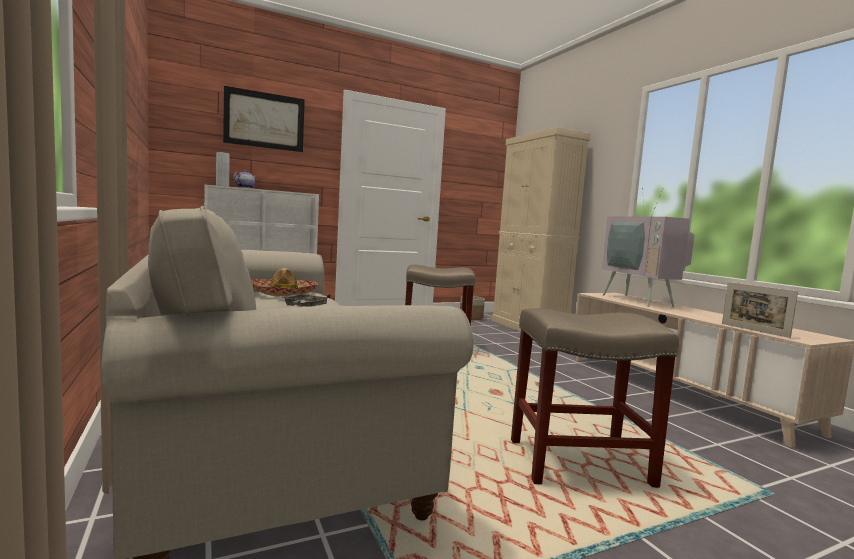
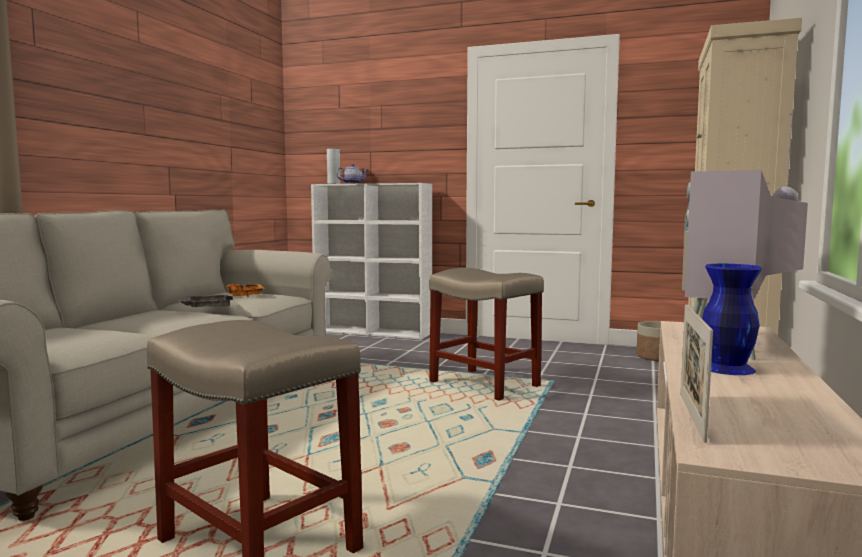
camera: 45 degrees right, 0 degrees up
(264, 120) = (381, 105): picture -> none
(284, 294) = (244, 295): hat -> orange tray
(684, 311) = (726, 368): none -> blue vase

